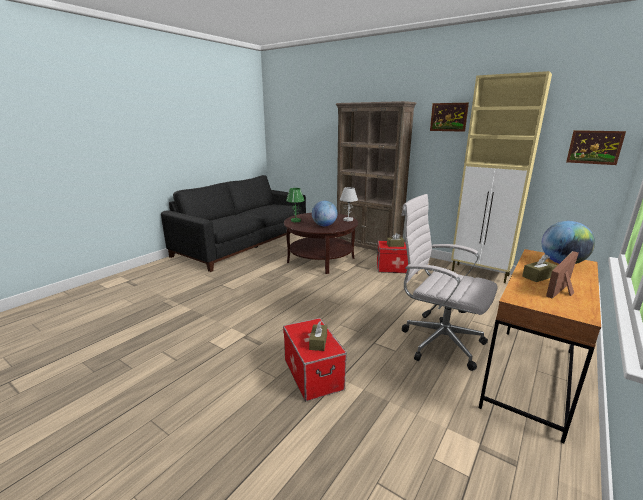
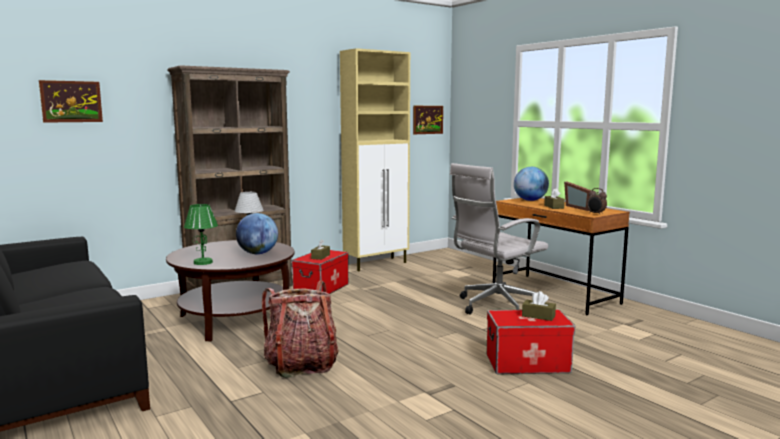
camera: 70 degrees left, 10 degrees down
(269, 290) = (301, 364): none -> backpack
(448, 117) = (310, 92): picture -> picture (71, 101)
(529, 301) = (595, 214): none -> alarm clock

